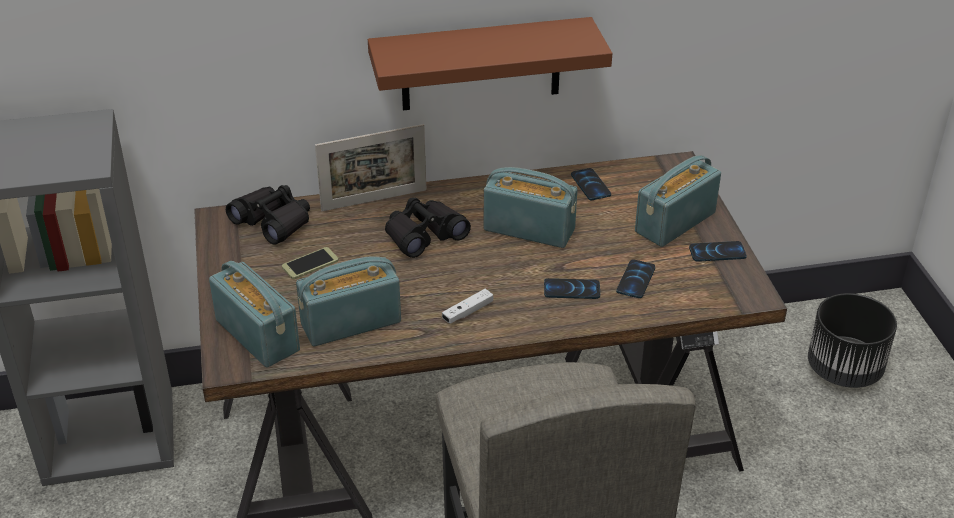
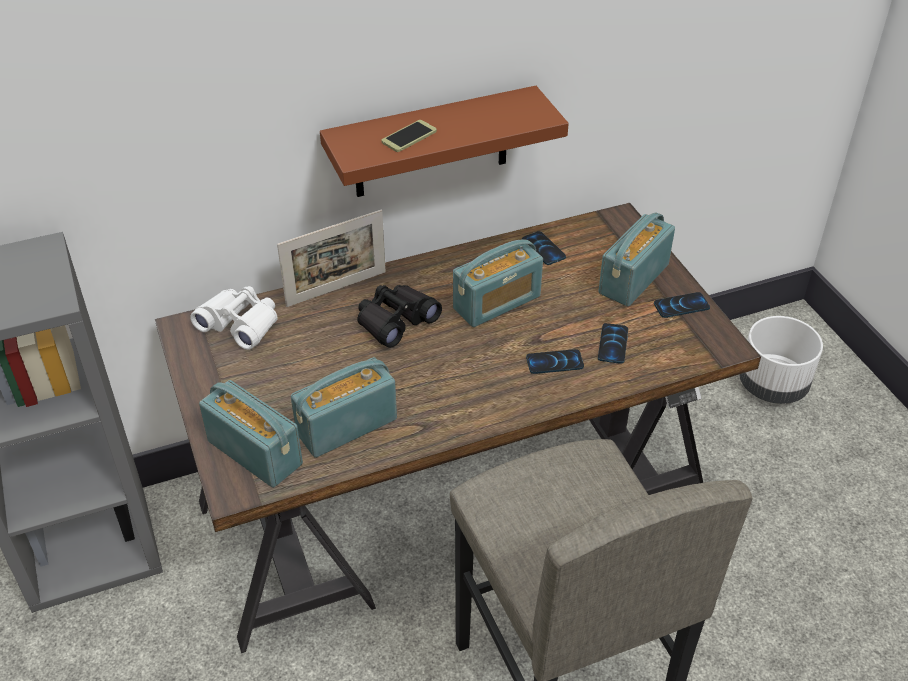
camera: 10 degrees left, 5 degrees up
(273, 222) = (240, 324): black binoculars -> white binoculars
(310, 264) = (289, 366): phone -> phone (409, 137)
(467, 312) = (460, 399): white game controller -> none
(529, 229) = (497, 302): radio -> radio turned 135 degrees clockwise
(843, 369) = (771, 385): black planter -> white planter

